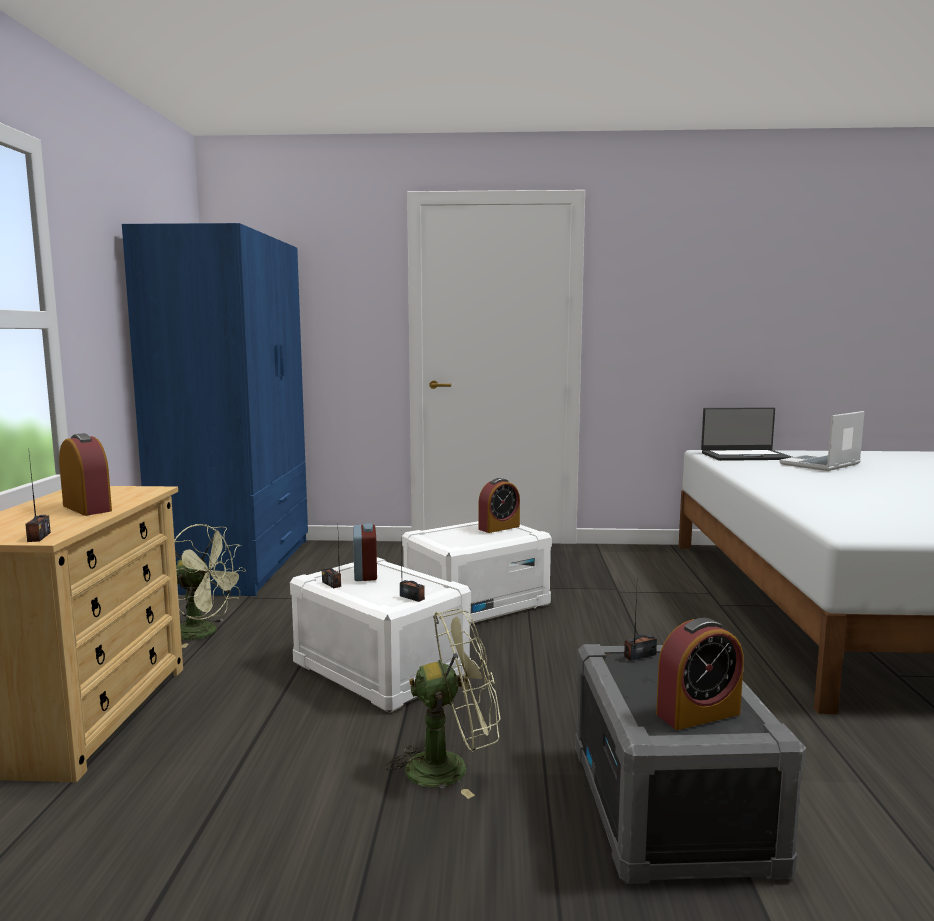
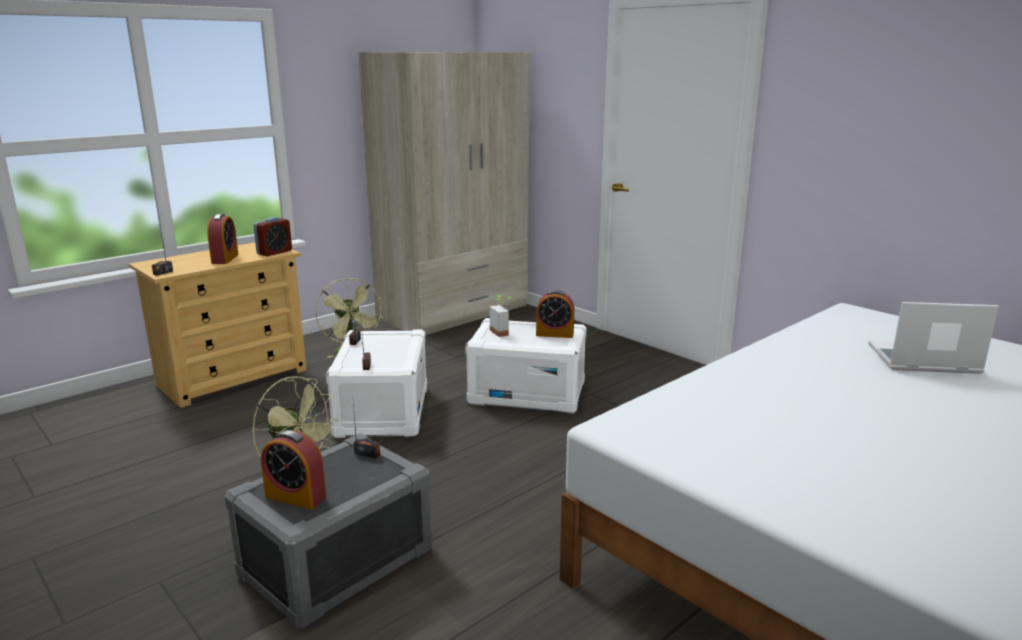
camera: 45 degrees right, 10 degrees up
(239, 565) = (454, 312): blue wardrobe -> beige wardrobe
(365, 574) = (386, 341): alarm clock -> alarm clock (274, 252)
(453, 537) = (503, 332): none -> potted plant
(744, 456) = (872, 326): laptop -> none

